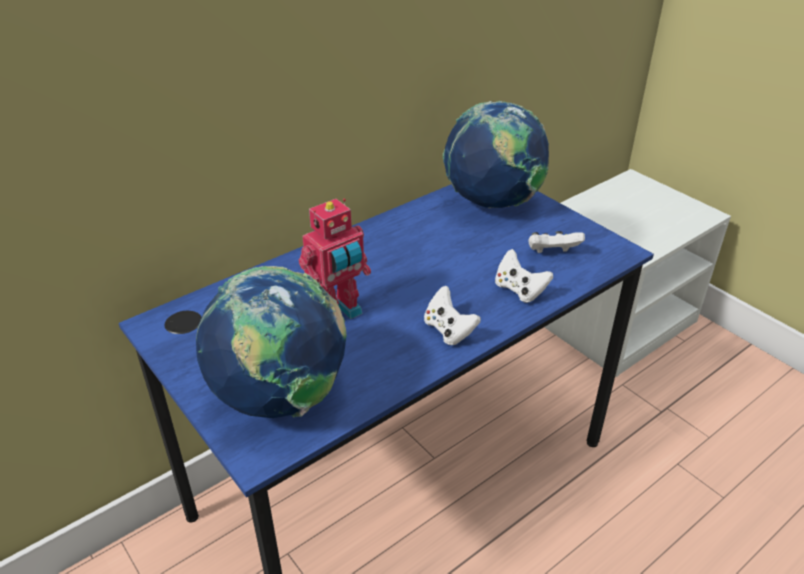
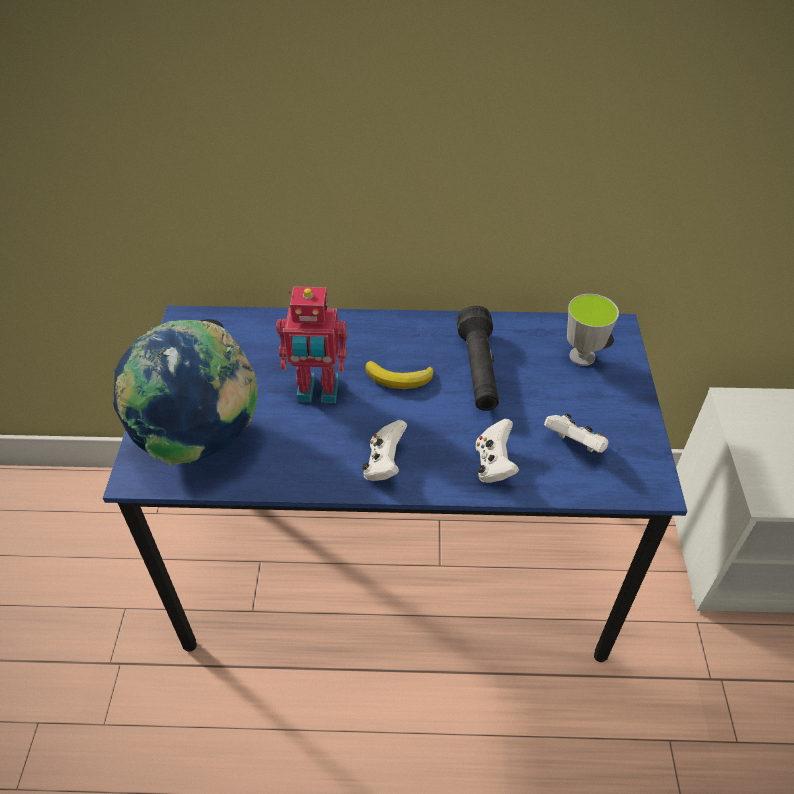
camera: 40 degrees right, 10 degrees up
(390, 274) = (399, 379): none -> banana
(439, 243) = (478, 371): none -> black flashlight
(493, 203) = (582, 356): globe -> cup

